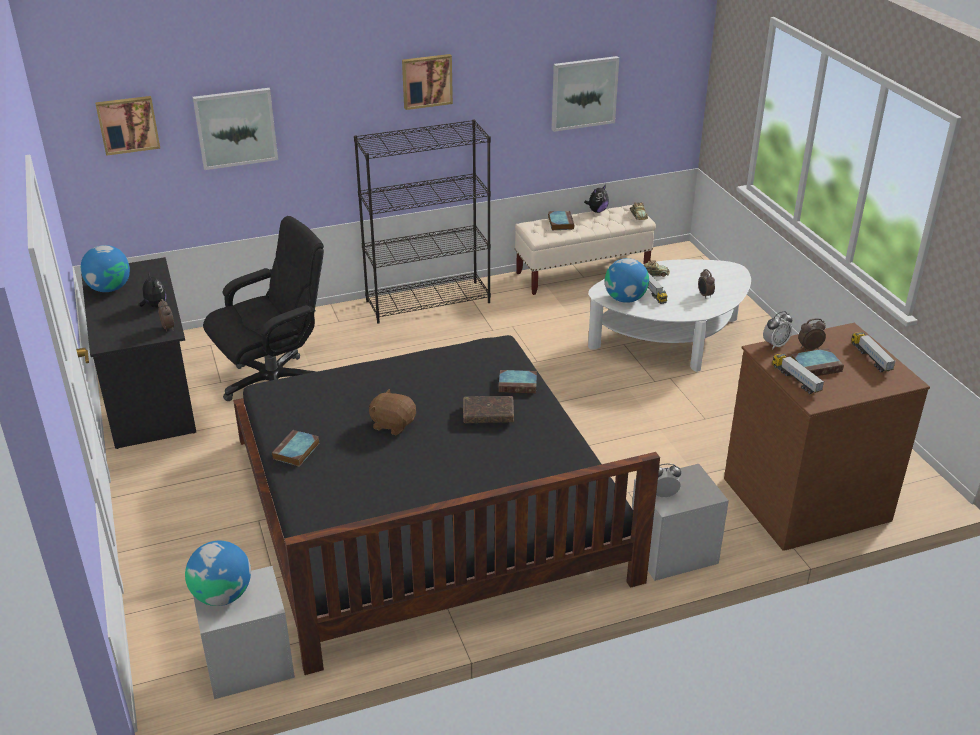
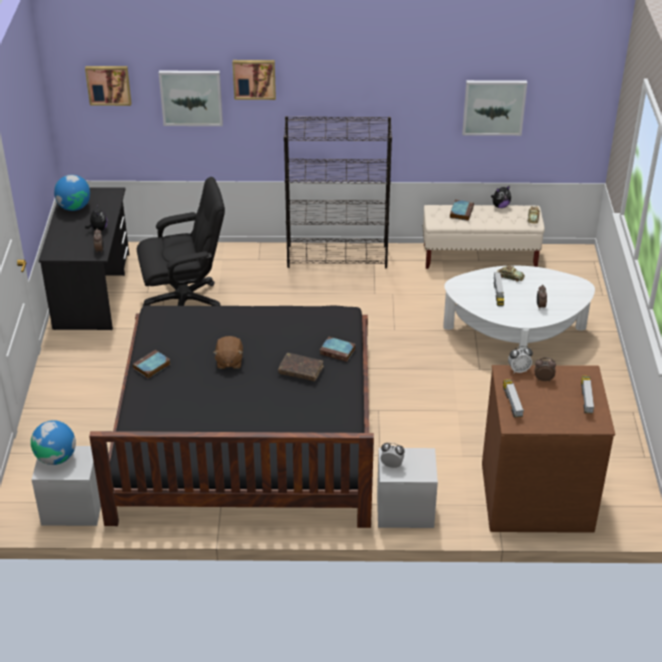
camera: 20 degrees right, 5 degrees up
(393, 424) = (229, 362): brown plush toy -> brown plush toy turned 135 degrees counterclockwise
(426, 81) = (351, 81): picture -> picture (254, 78)
(625, 299) = (471, 295): globe -> none
(816, 366) = (537, 395): book -> none

